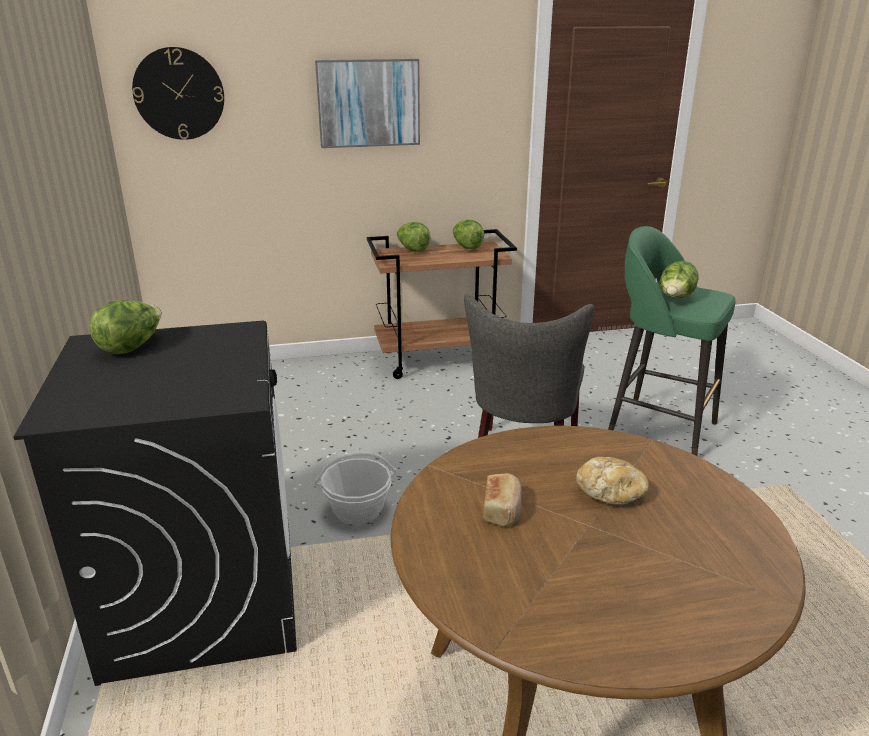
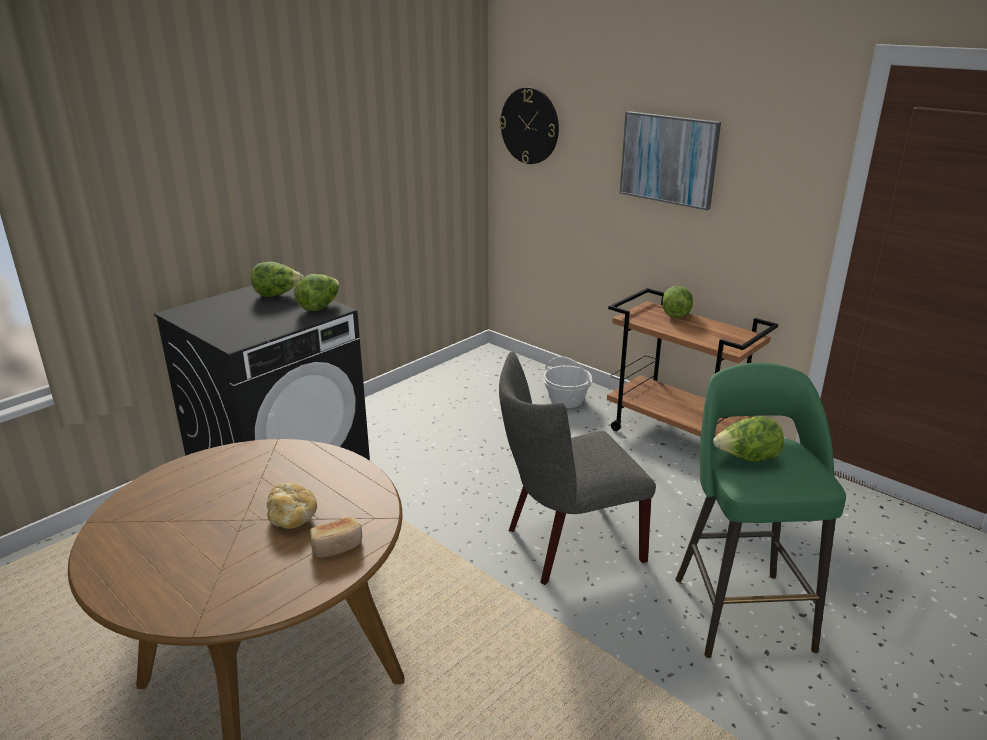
camera: 55 degrees right, 0 degrees up
(357, 510) = (417, 493): basket -> basket (566, 400)
(466, 247) = (728, 330): lettuce -> lettuce (319, 307)
(502, 510) = (239, 481): bread -> bread (337, 546)

